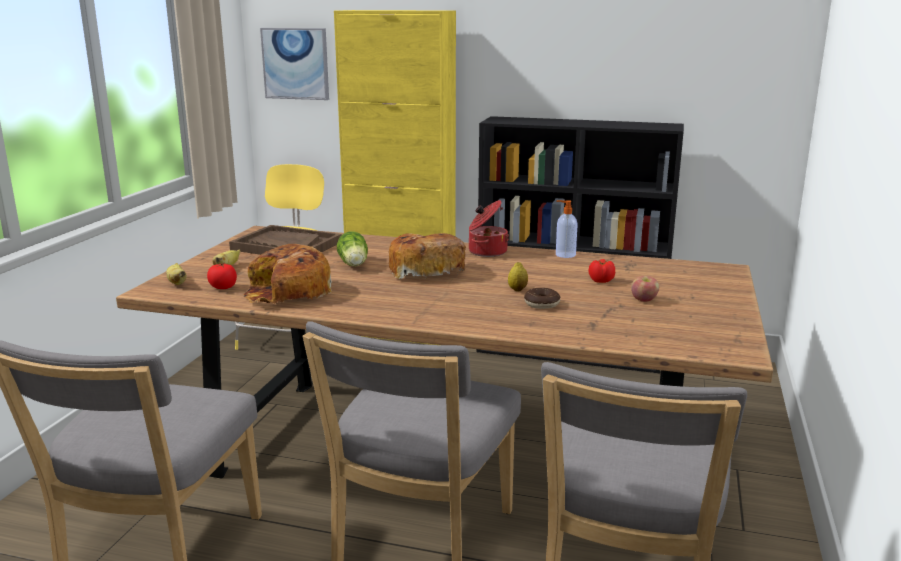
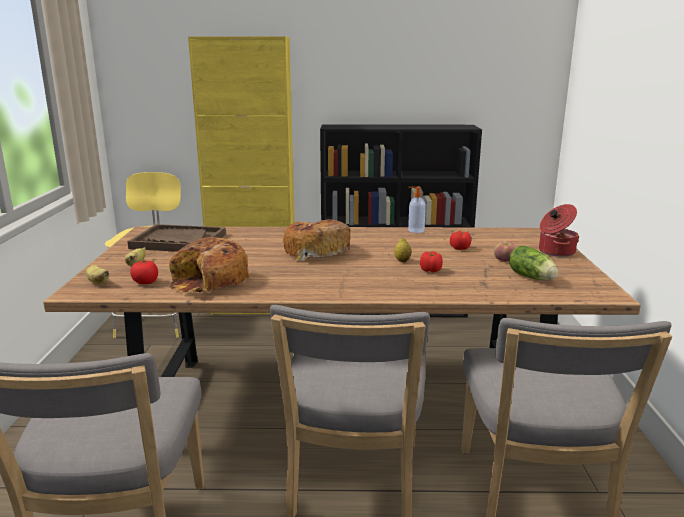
camera: 15 degrees left, 0 degrees up
(295, 63) = (146, 84): picture -> none
(353, 264) = (250, 252): lettuce -> lettuce (533, 278)
(486, 251) = (352, 233): cooking pot -> cooking pot (555, 252)
(541, 304) = (431, 271): donut -> tomato

